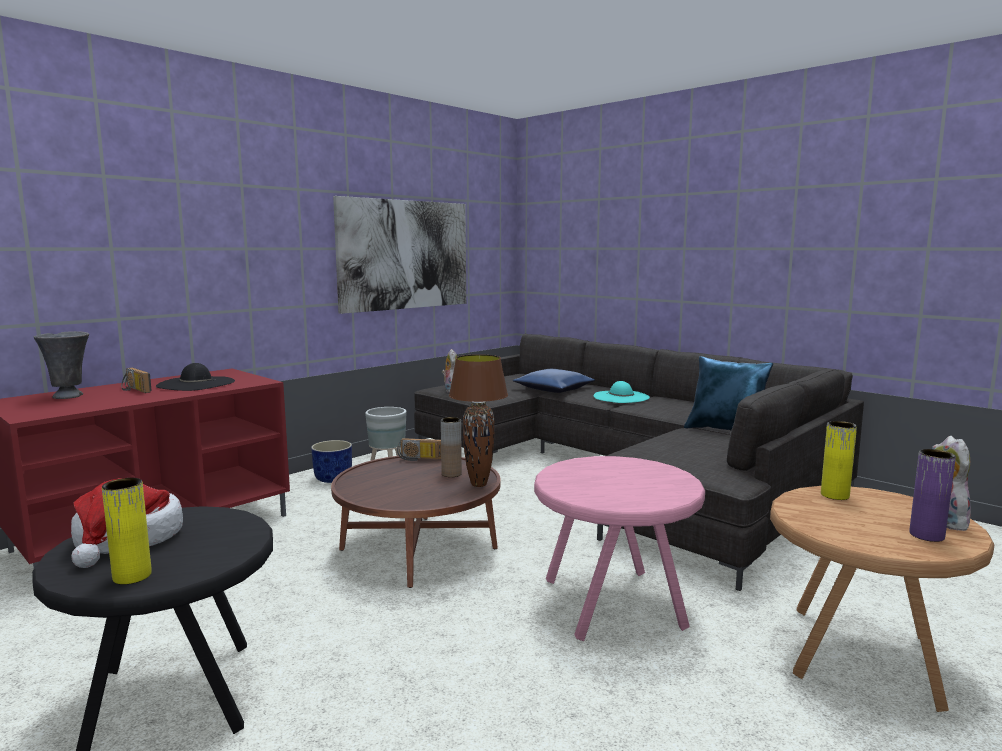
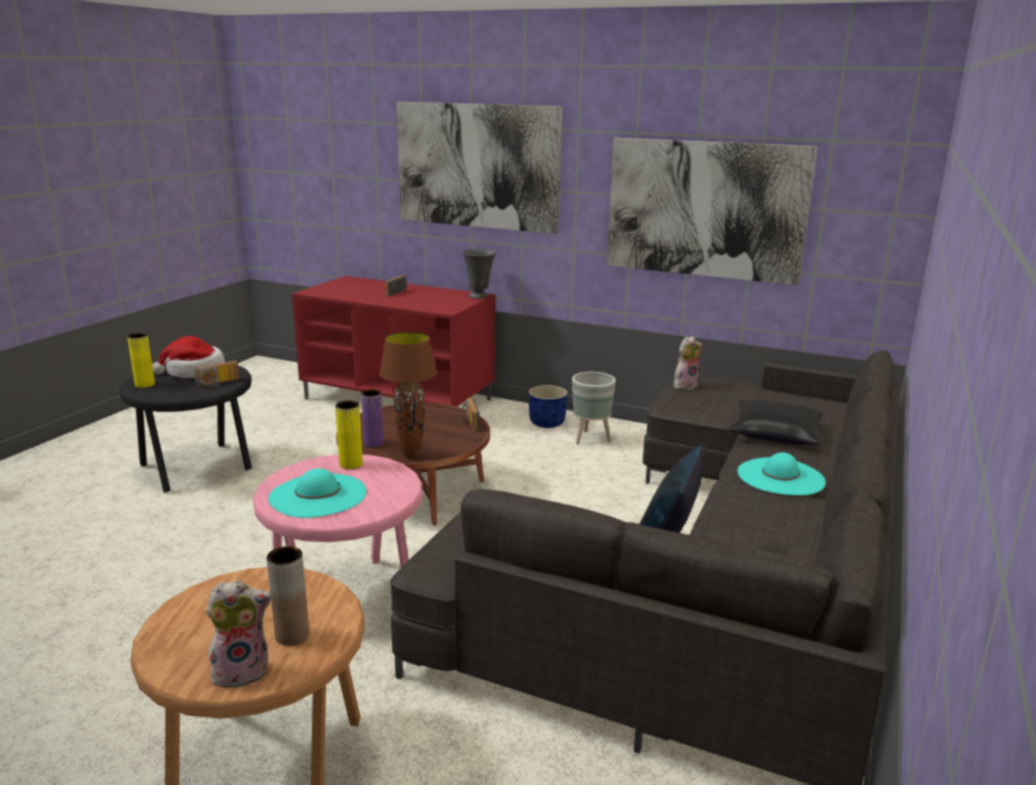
camera: 70 degrees right, 10 degrees up
(69, 396) = (366, 285): grey vase -> grey vase (479, 296)
(192, 226) = (477, 166): none -> picture
(196, 383) = (425, 299): black hat -> none
(218, 524) = (218, 383): none -> radio
(451, 474) = (438, 441): brown vase -> brown vase (292, 635)
(554, 389) = (774, 434): blue pillow -> black pillow
(632, 488) = (318, 495): none -> turquoise hat
(835, 495) = (320, 605): yellow vase -> yellow vase (351, 464)
(926, 535) = (198, 653): purple vase -> purple vase (373, 443)

